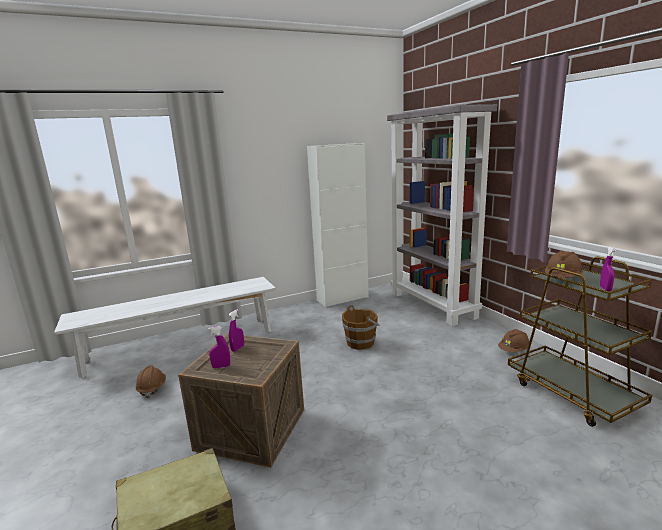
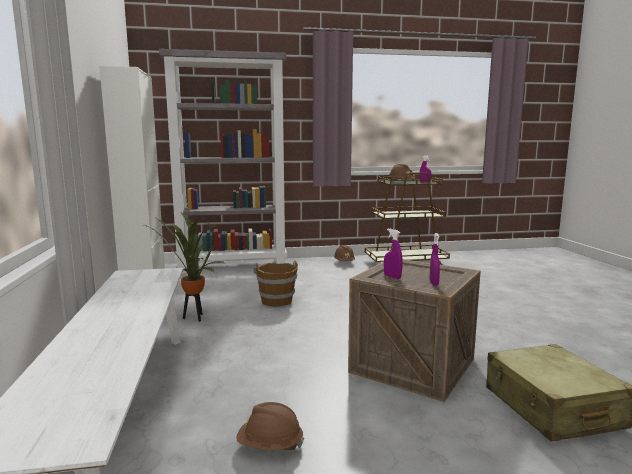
camera: 75 degrees left, 5 degrees down
(308, 325) = (194, 318): none -> potted plant

